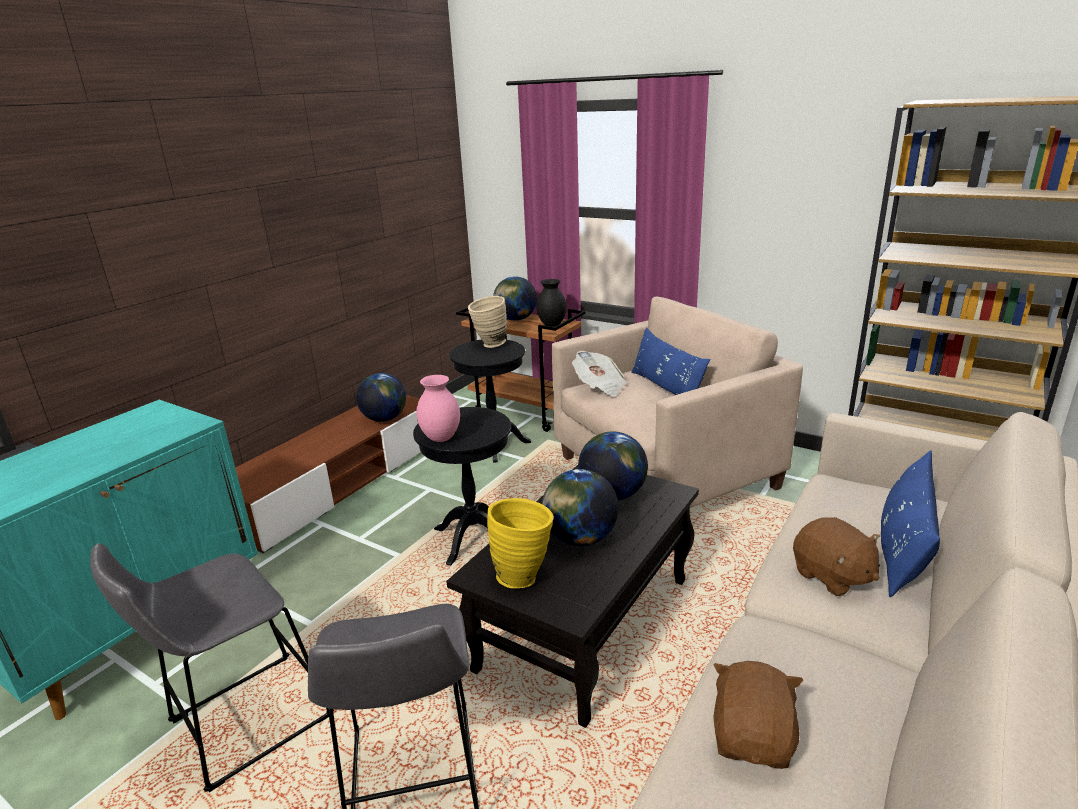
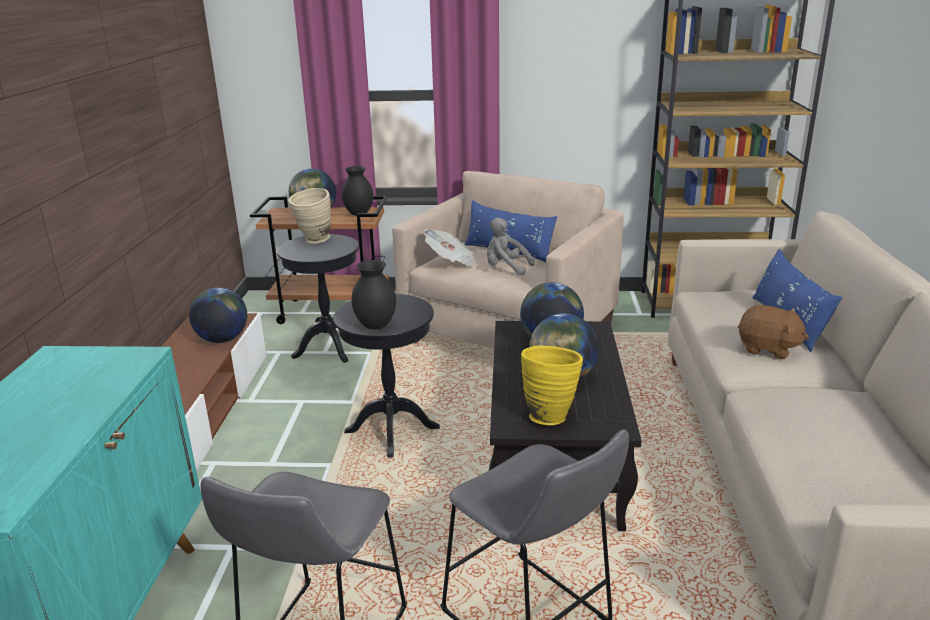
camera: 30 degrees left, 0 degrees up
(442, 438) = (376, 325): pink vase -> black vase
(644, 405) = (506, 268): none -> grey plush toy
(753, 738) = (822, 452): brown plush toy -> none

